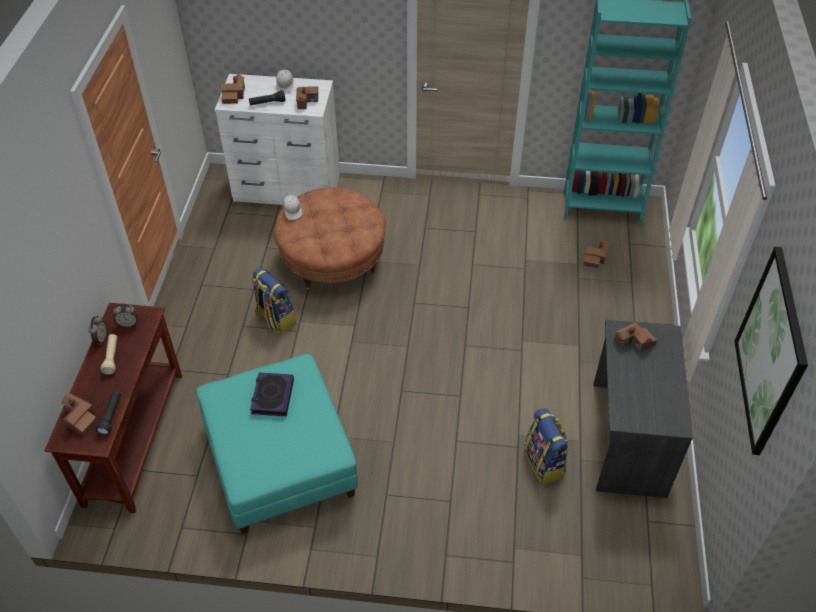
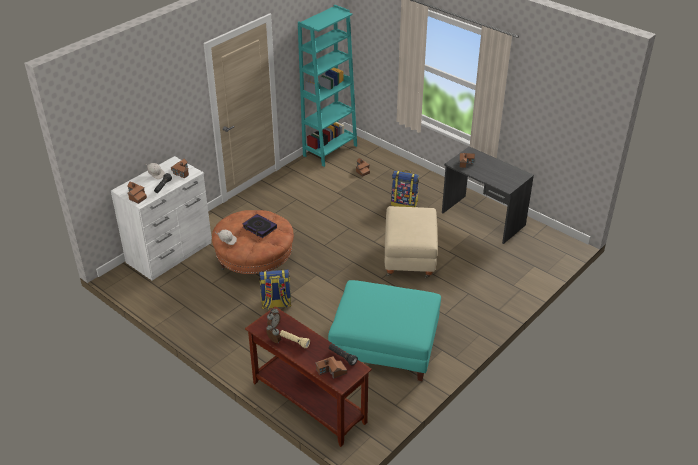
camera: 55 degrees left, 10 degrees down
(272, 396) = (370, 303): book -> book (259, 228)
(463, 400) = (410, 259): none -> beige ottoman
(544, 463) = (474, 251): backpack -> backpack (404, 203)
(770, 352) = (562, 96): picture -> none

